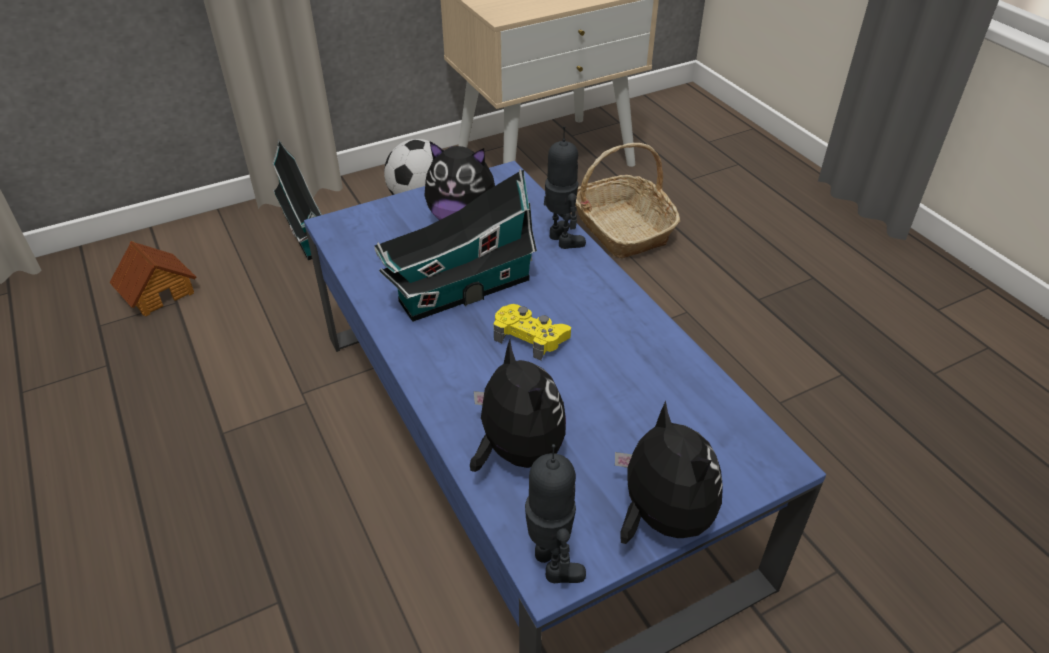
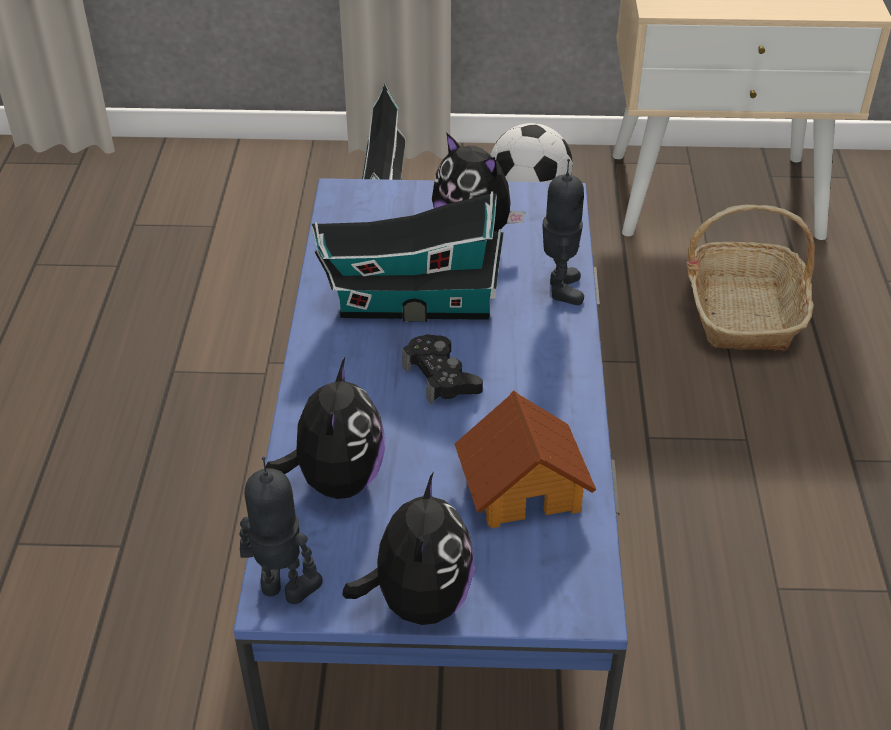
camera: 30 degrees right, 0 degrees up
(158, 292) = (204, 210): toy house -> toy house (523, 486)
(530, 337) = (441, 377): yellow game controller -> black game controller
(551, 564) = (284, 590): toy robot -> toy robot turned 75 degrees counterclockwise

